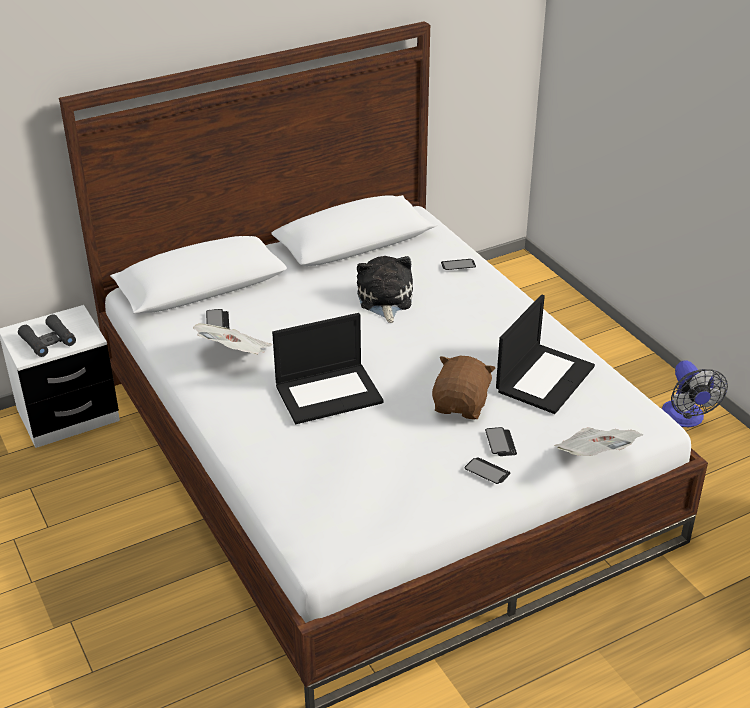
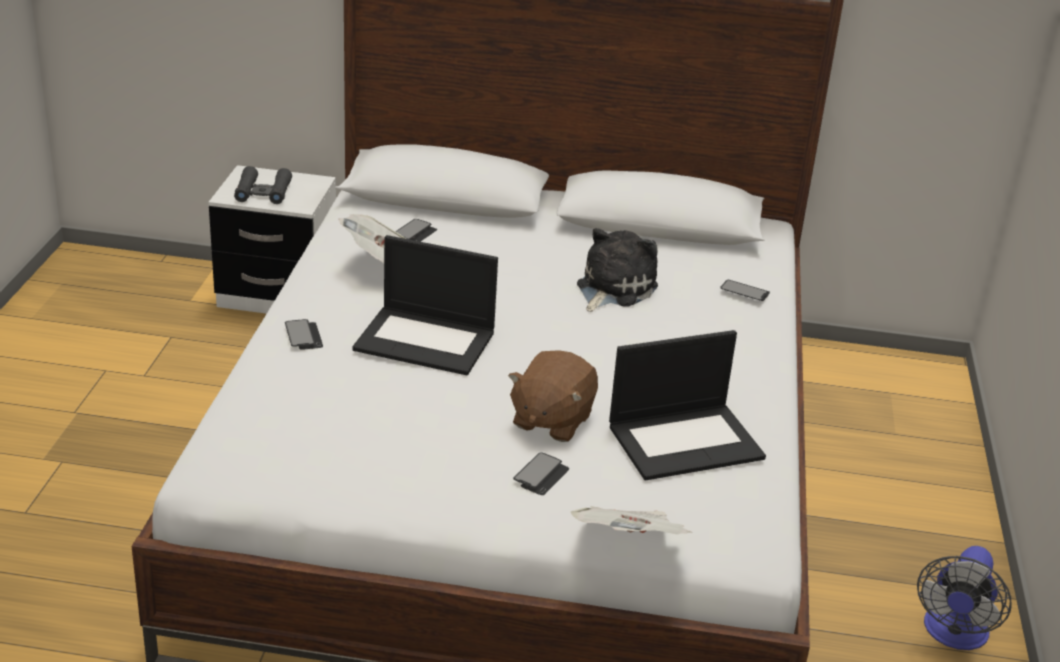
camera: 35 degrees right, 5 degrees down
(461, 405) = (551, 420): brown plush toy -> brown plush toy turned 150 degrees clockwise
(487, 472) = (485, 493): phone -> phone (303, 336)

